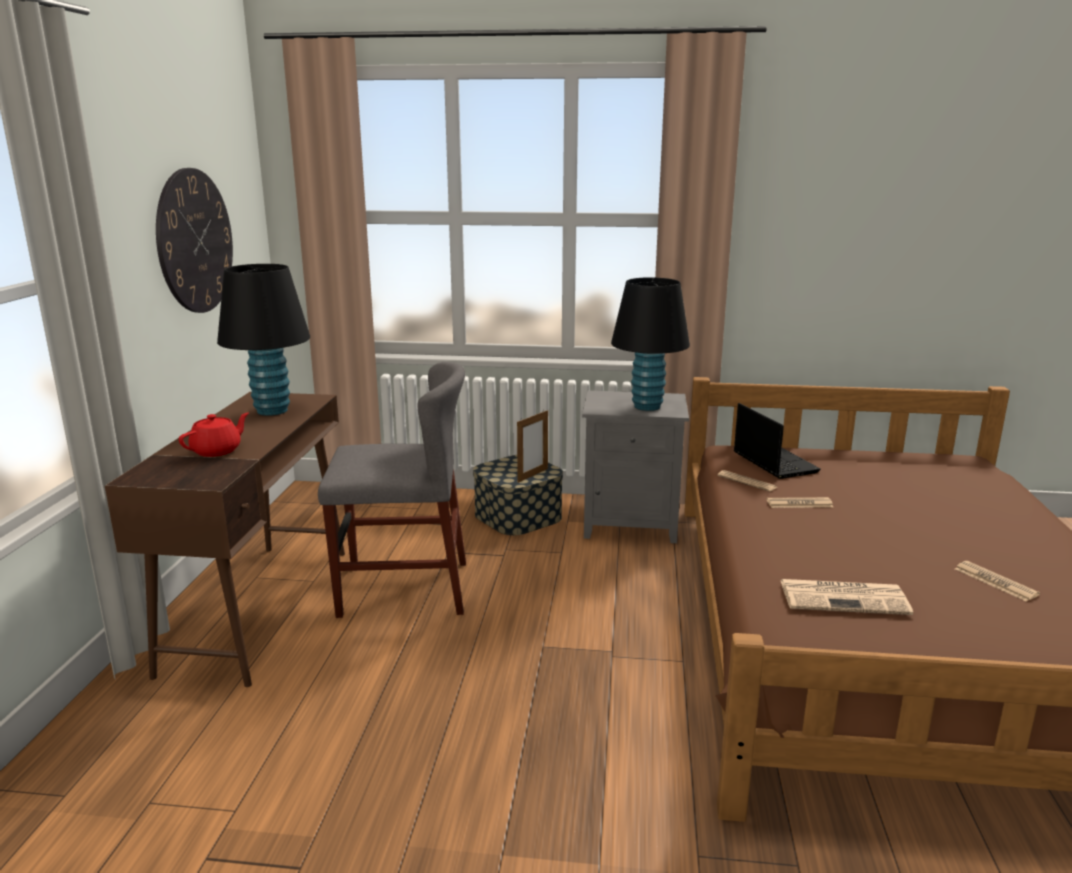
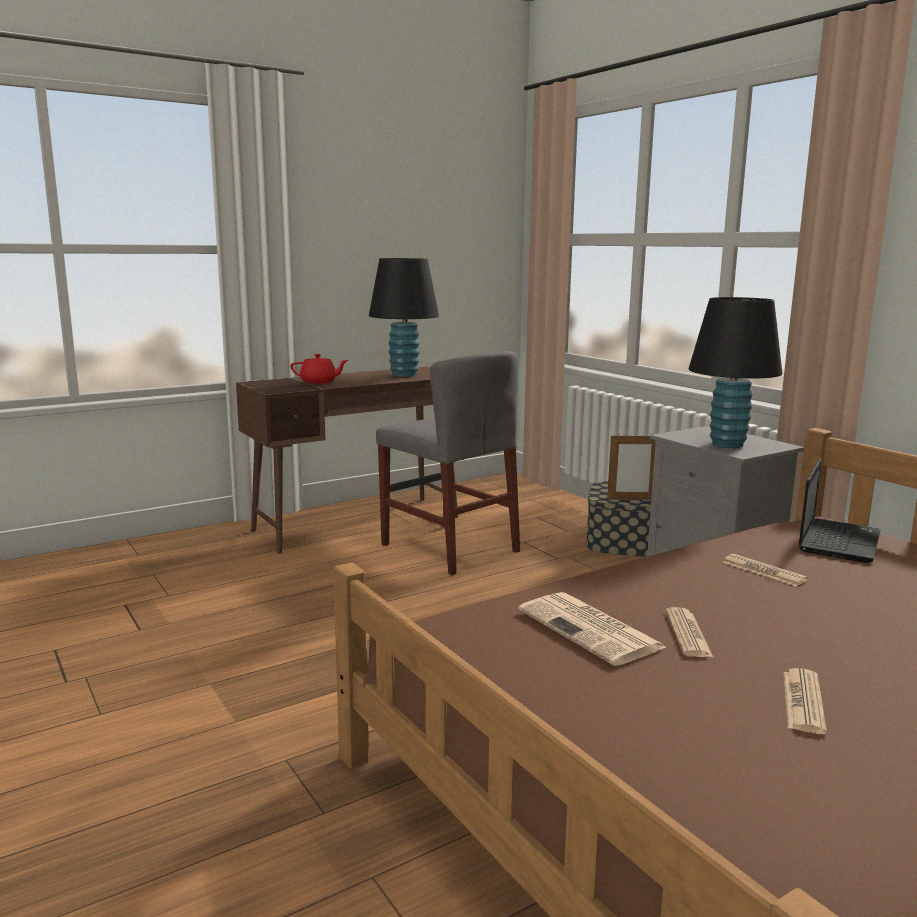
camera: 50 degrees right, 5 degrees down
(195, 241) = (415, 245): wall clock -> none
(747, 482) = (757, 541): newspaper -> newspaper (688, 634)

